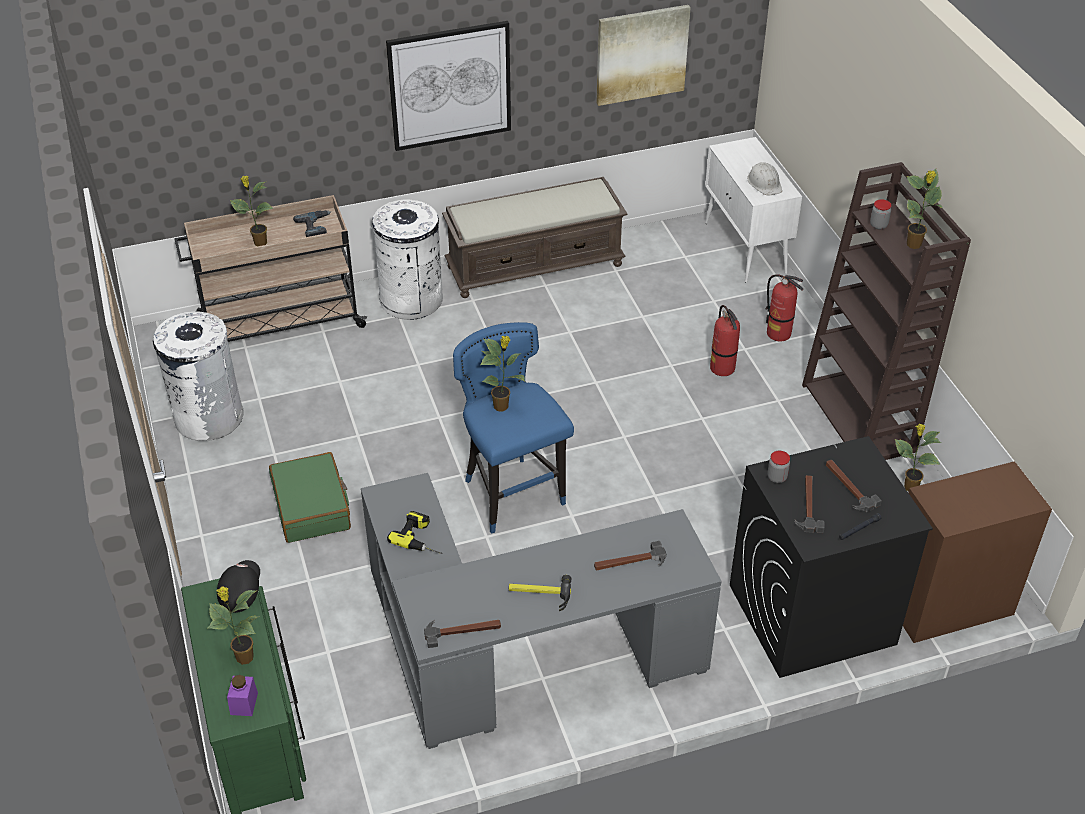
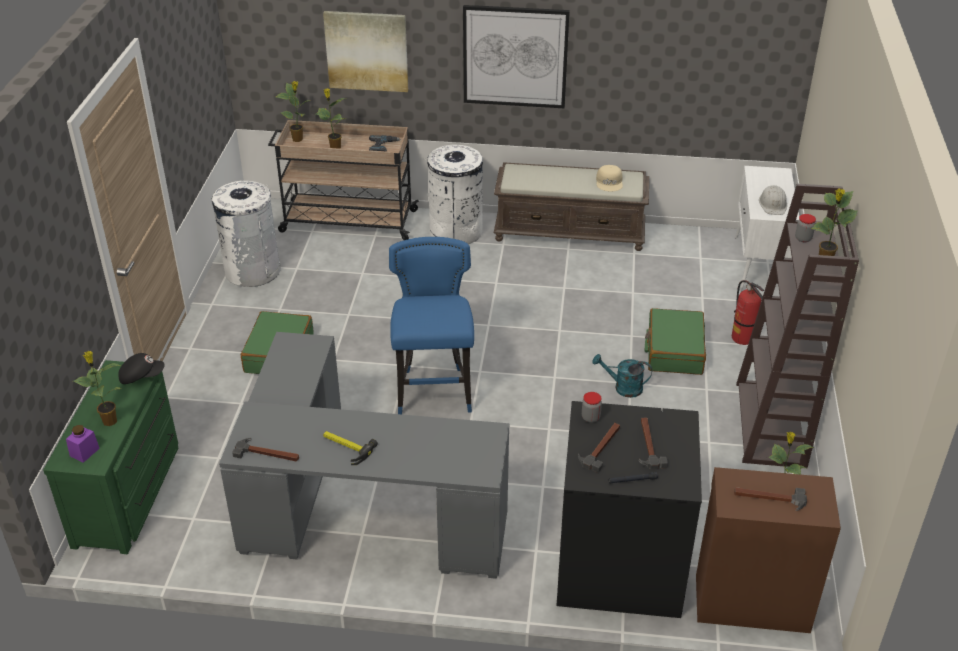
camera: 25 degrees right, 5 degrees down
(240, 592) = (141, 376): black cap -> black cap turned 45 degrees clockwise
(422, 538) = (293, 380): power drill -> none
(502, 406) = (424, 306): potted plant -> potted plant (298, 139)
(575, 200) = (609, 182): none -> beige cap
(630, 562) = (435, 448): hammer -> hammer (769, 498)
(641, 54) = (690, 67): picture -> picture (367, 51)
(698, 425) = (623, 388): none -> turquoise watering can
(722, 368) = (674, 350): fire extinguisher -> green suitcase

